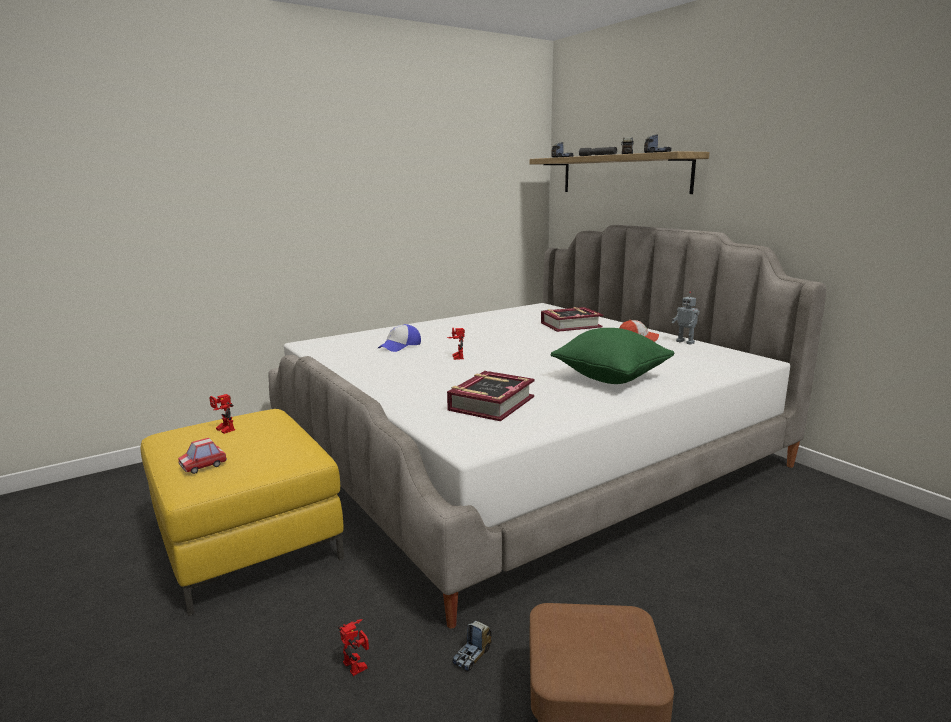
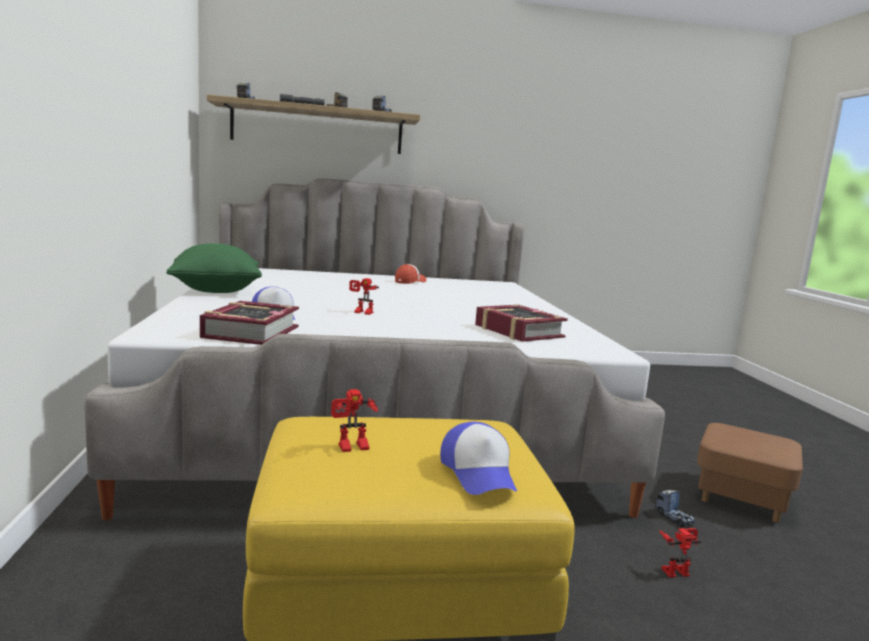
camera: 65 degrees left, 5 degrees down
(203, 466) = (479, 473): toy car -> cap
(570, 325) = (330, 279): book -> book (250, 332)
(611, 378) = (495, 304): green pillow -> green pillow (216, 290)
(685, 342) = (437, 279): toy robot -> none

